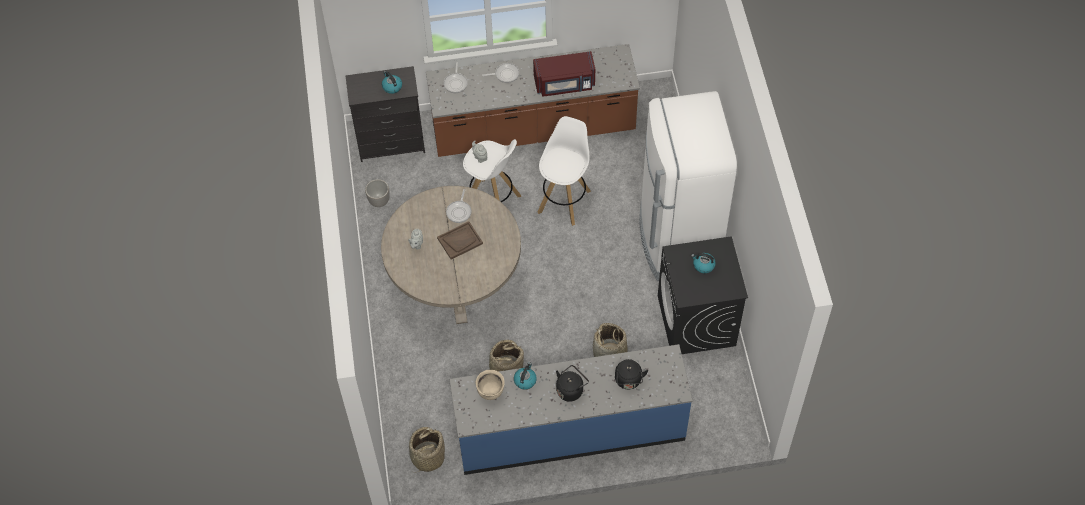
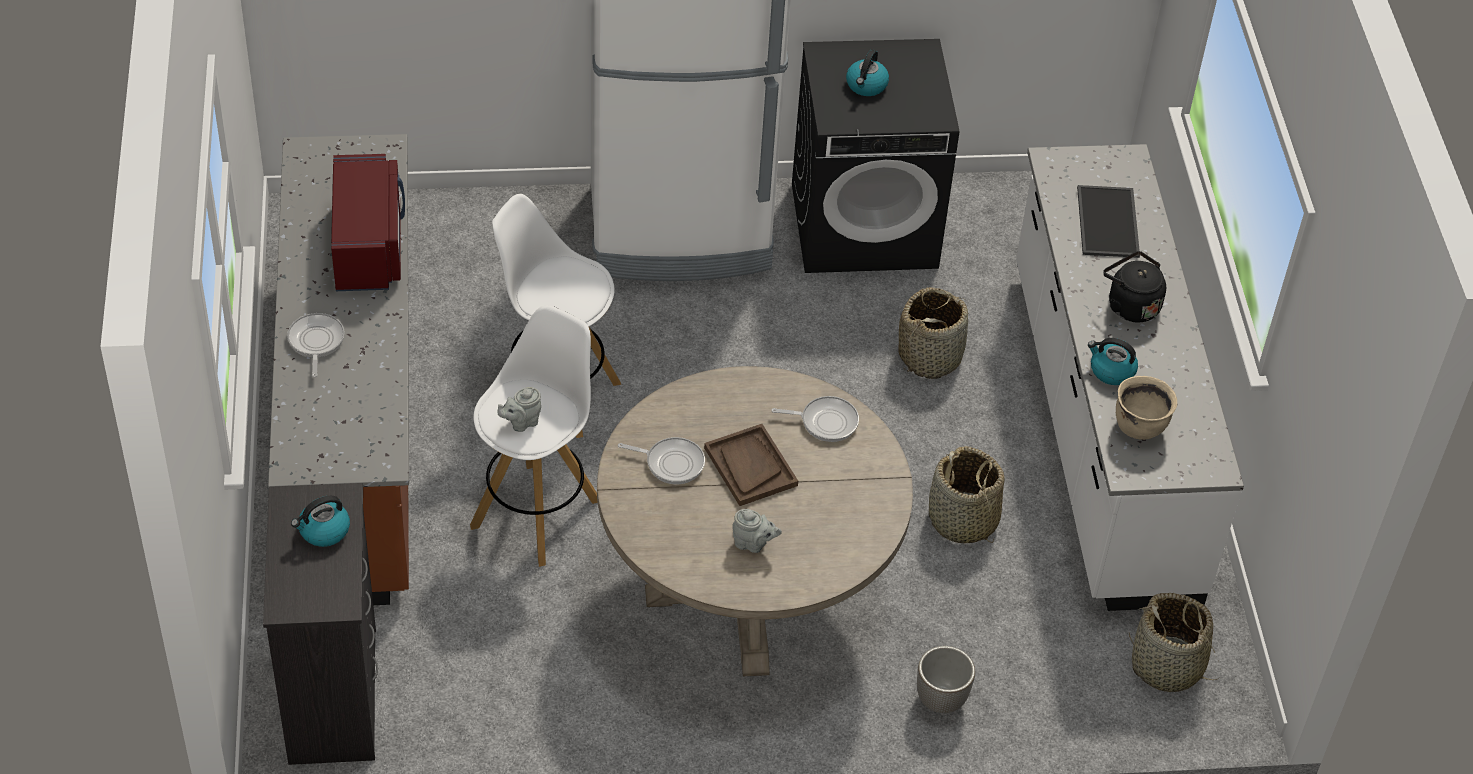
camera: 90 degrees left, 10 degrees down
(379, 202) = (501, 726): planter -> planter (941, 700)
(456, 83) = (319, 431): frying pan -> frying pan (825, 421)
(570, 430) = (1100, 431): blue counter -> white counter
(628, 381) = (1109, 223): black kettle -> tray

